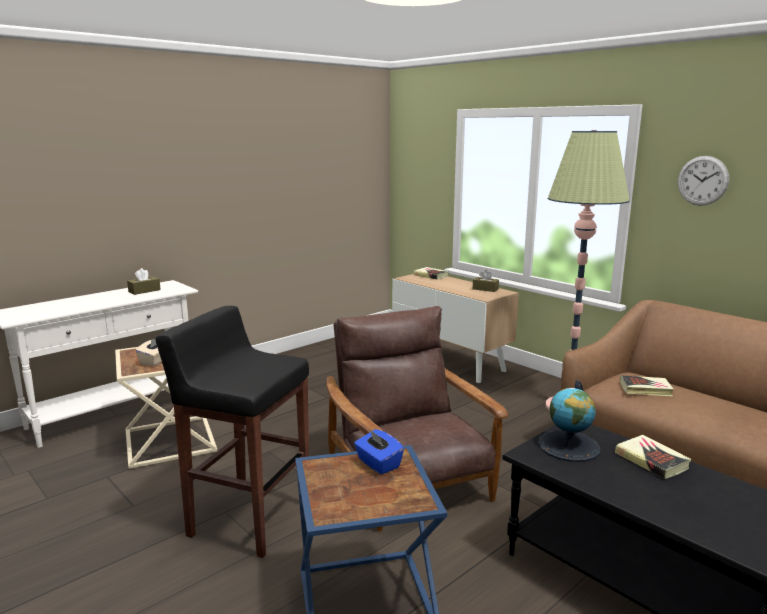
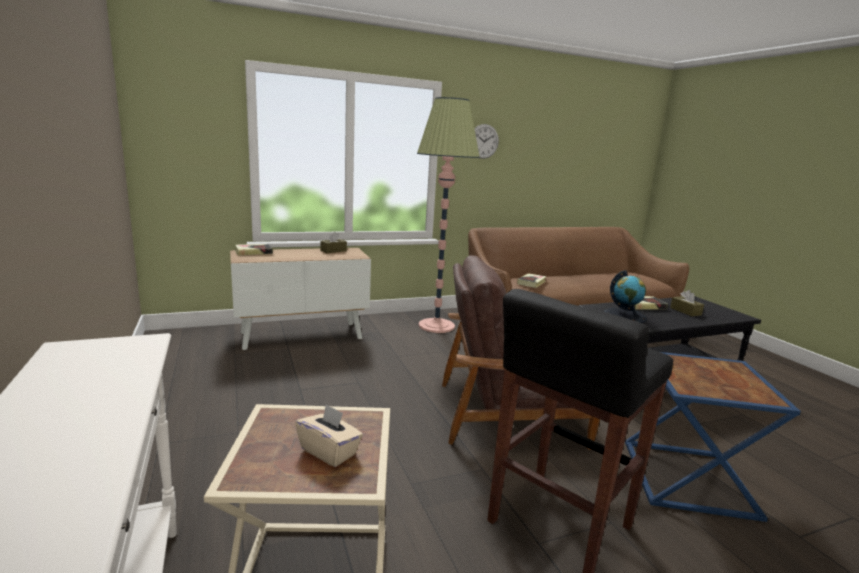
camera: 70 degrees left, 0 degrees up
(144, 291) = (86, 372): brown tissue box -> brown tissue box (685, 311)
(378, 464) = (680, 366): blue tissue box -> none

